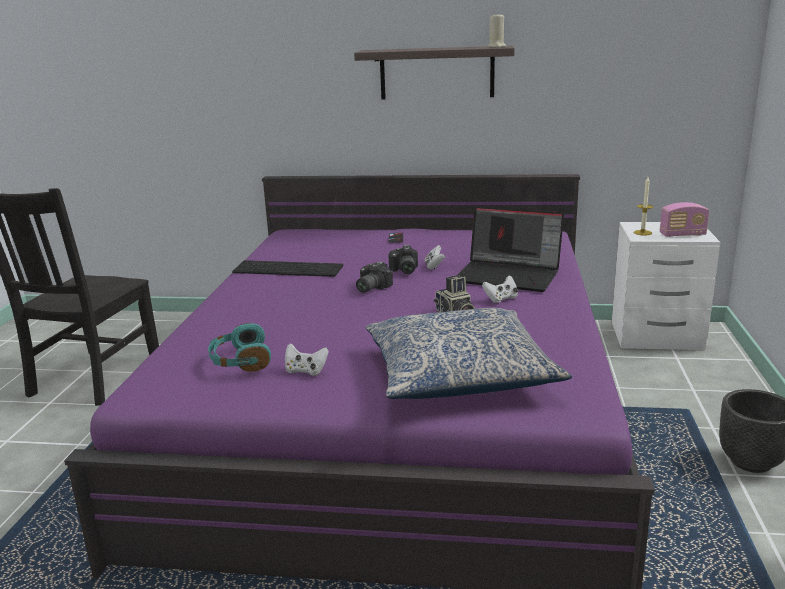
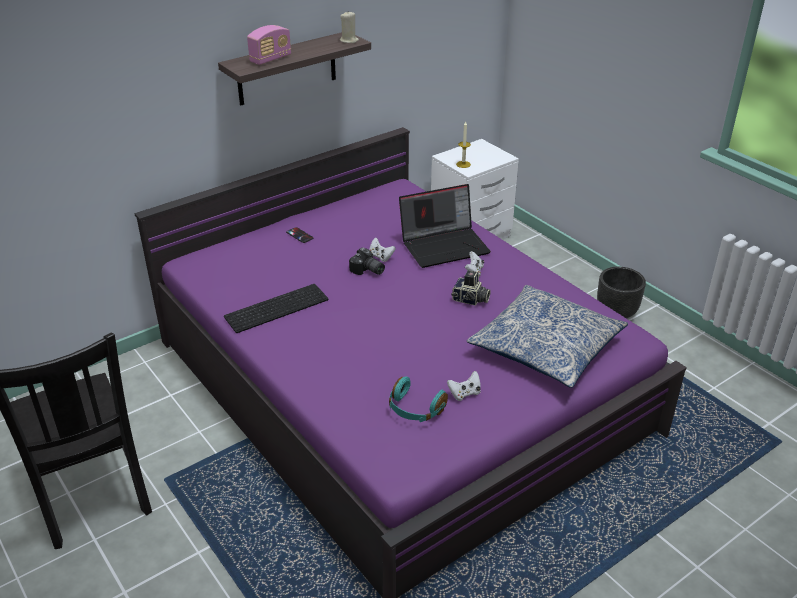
camera: 45 degrees left, 15 degrees up
(370, 288) = (376, 300): camera -> none
(682, 235) = (489, 158): radio -> radio (270, 59)

